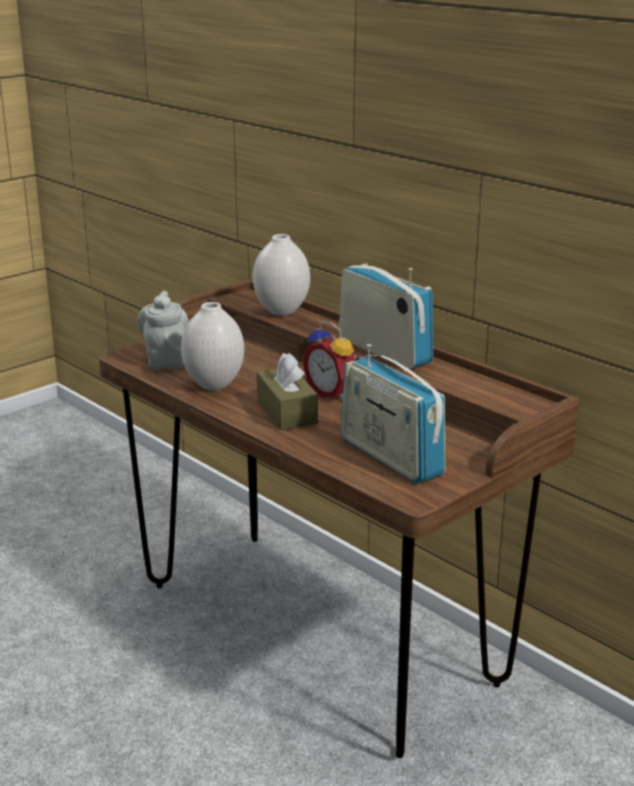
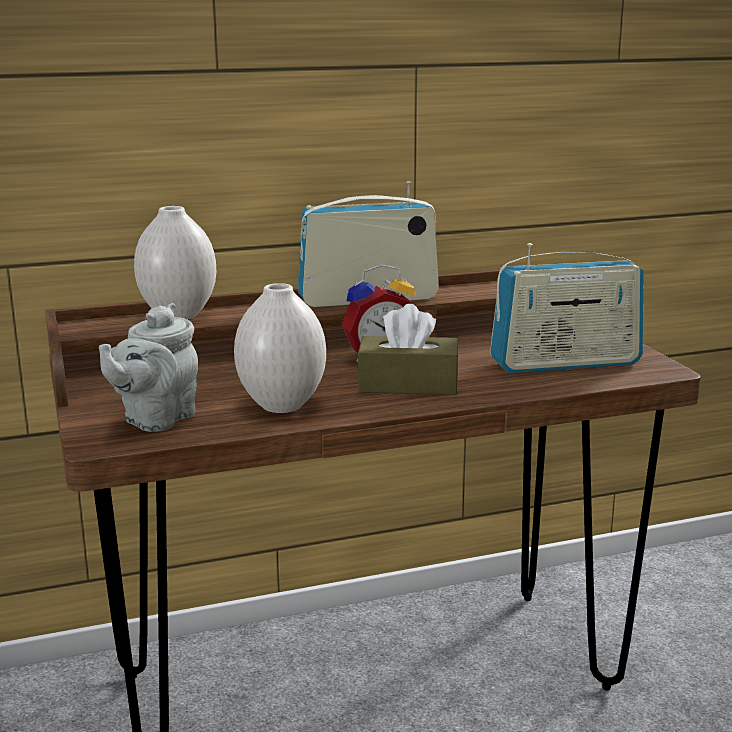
camera: 65 degrees left, 5 degrees down
(166, 360) = (155, 419): grey teapot -> grey teapot turned 75 degrees counterclockwise

